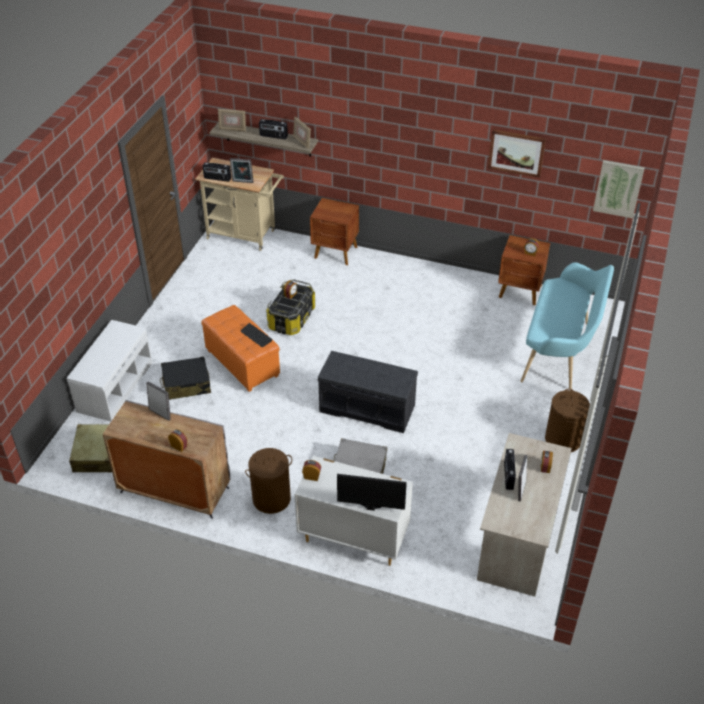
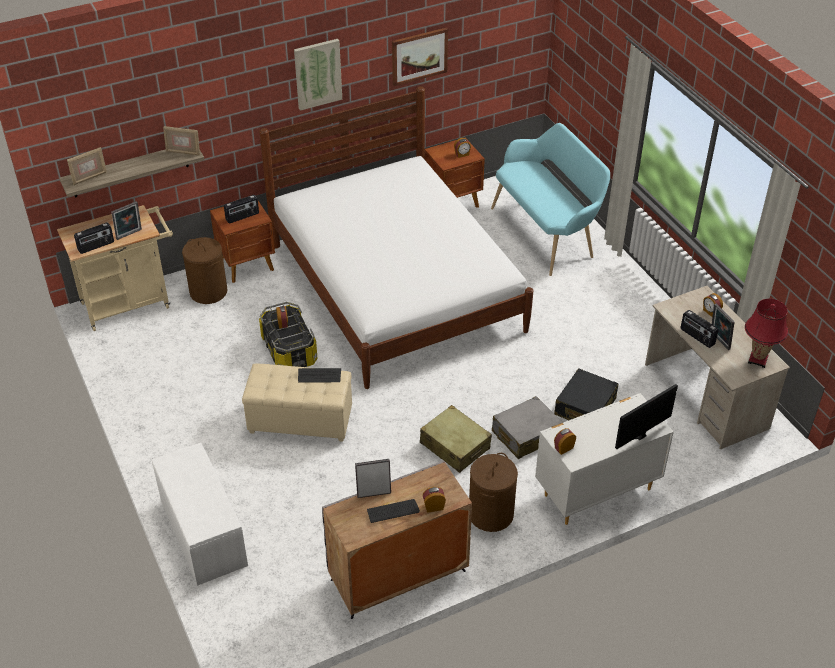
camera: 45 degrees left, 0 degrees up
(96, 454) = (277, 605): beige suitcase -> beige suitcase (455, 446)
(155, 431) = (392, 511): none -> keyboard
(186, 384) = (273, 478): black suitcase -> black suitcase (585, 407)
(243, 363) = (300, 420): orange ottoman -> beige ottoman
(273, 136) = (145, 162): radio -> radio (242, 217)
(368, 408) = (464, 380): grey bench -> none
(406, 322) = (395, 287): none -> white bed
(530, 523) = (757, 360): none -> red table lamp
(563, 440) = (637, 300): brown laundry basket -> brown laundry basket (208, 292)
(618, 188) = (520, 48): picture -> picture (317, 74)

